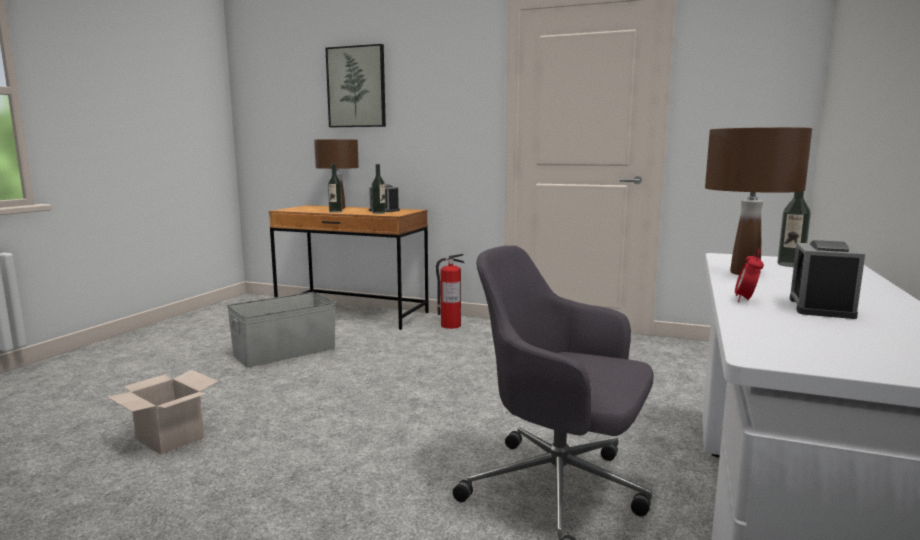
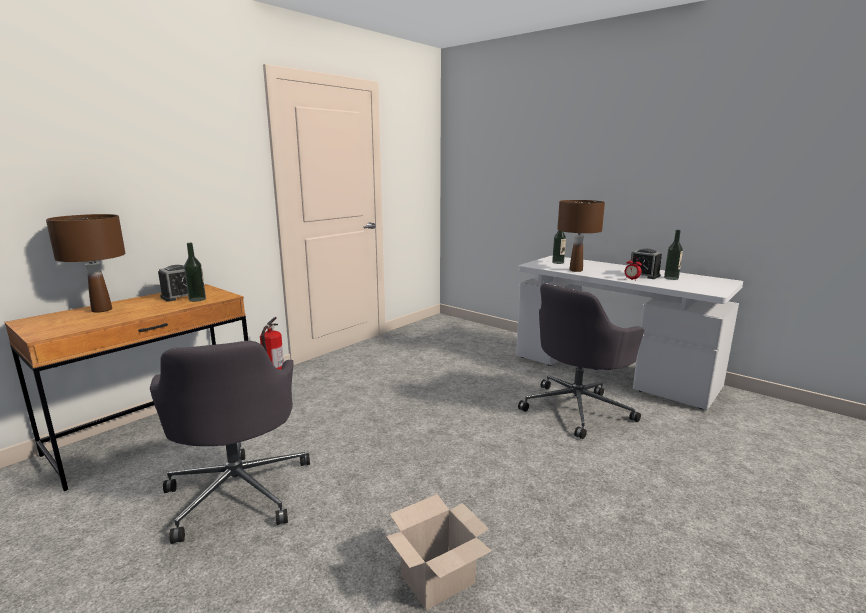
camera: 70 degrees left, 5 degrees up
(284, 351) = (239, 491): grey storage box -> grey office chair
(335, 211) = (140, 313): bottle -> bottle (671, 278)
(356, 87) = (78, 141): picture -> none

